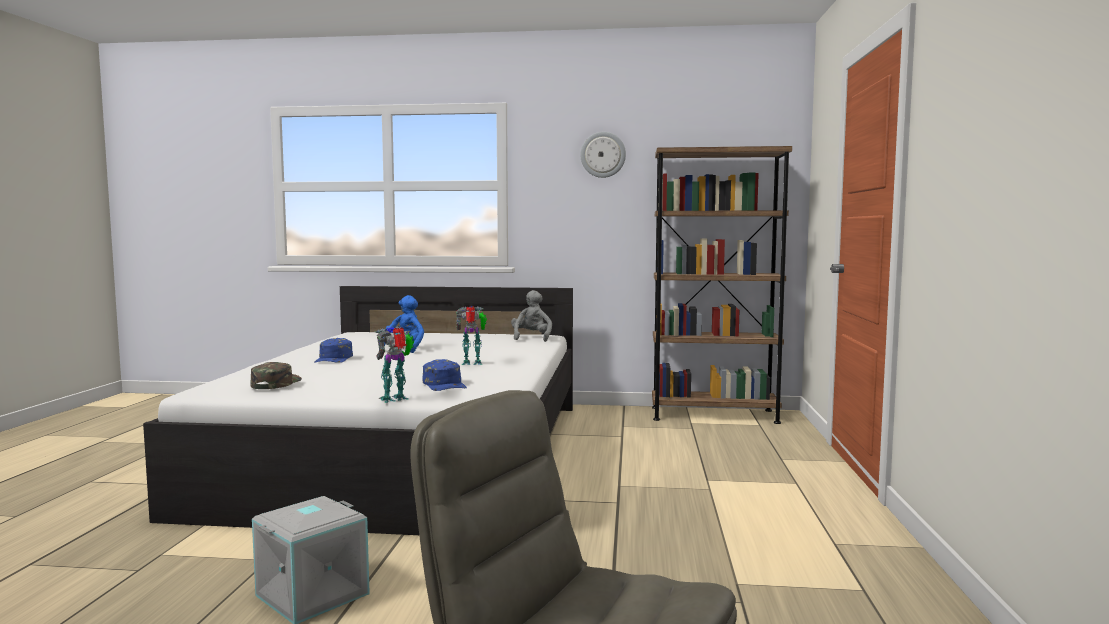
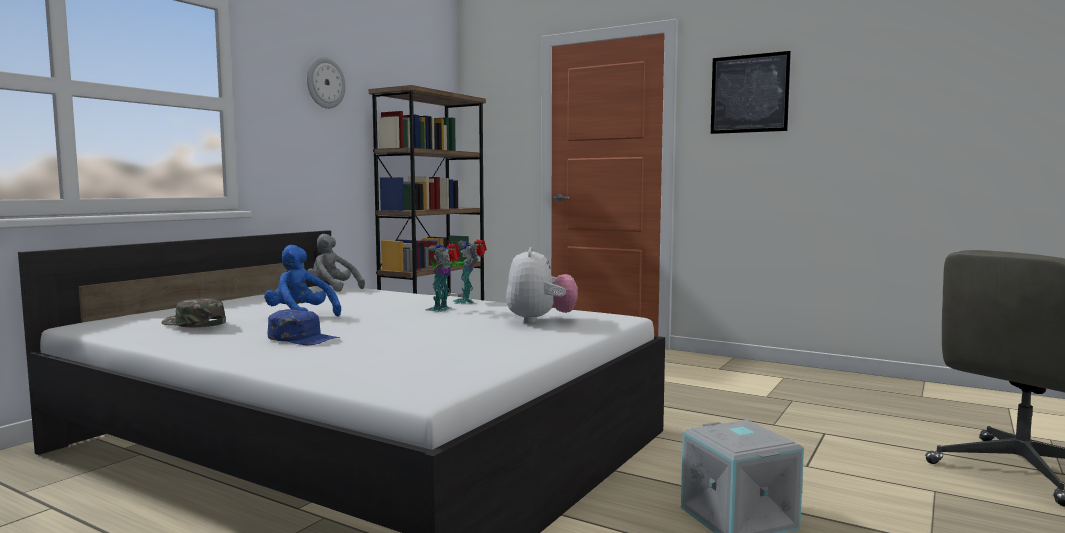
camera: 65 degrees left, 0 degrees up
(275, 383) = (439, 361): green cap -> green cap (193, 323)
(395, 399) = (587, 334): toy robot -> toy robot (466, 301)
(445, 385) = (540, 320): blue cap -> plush toy
(953, 108) = (749, 93): none -> picture

